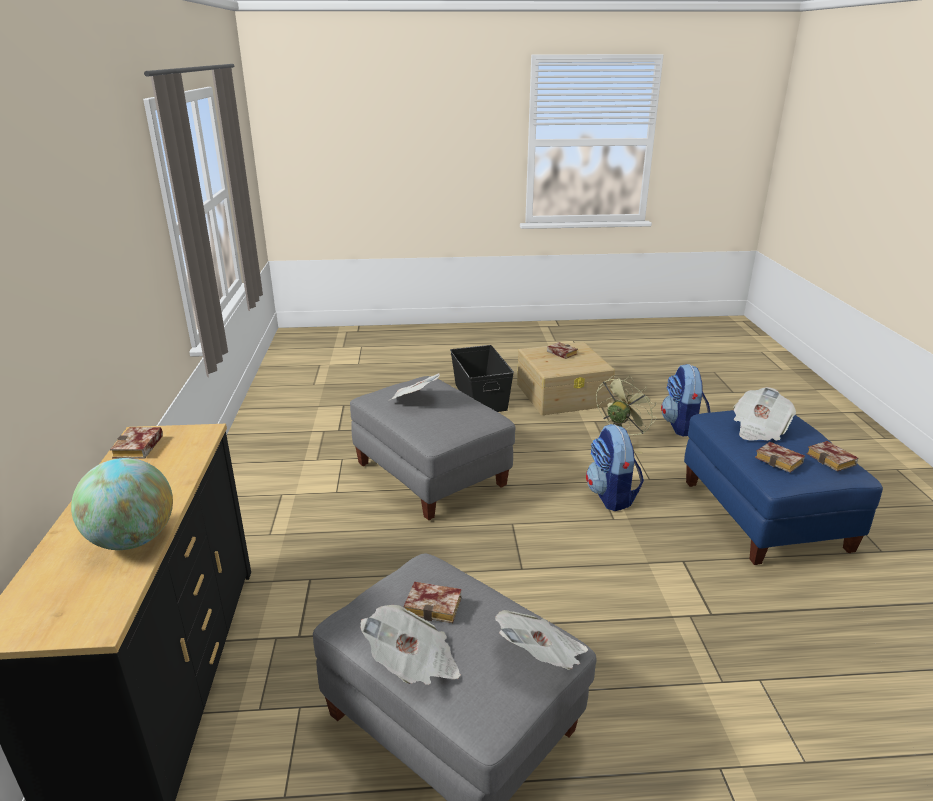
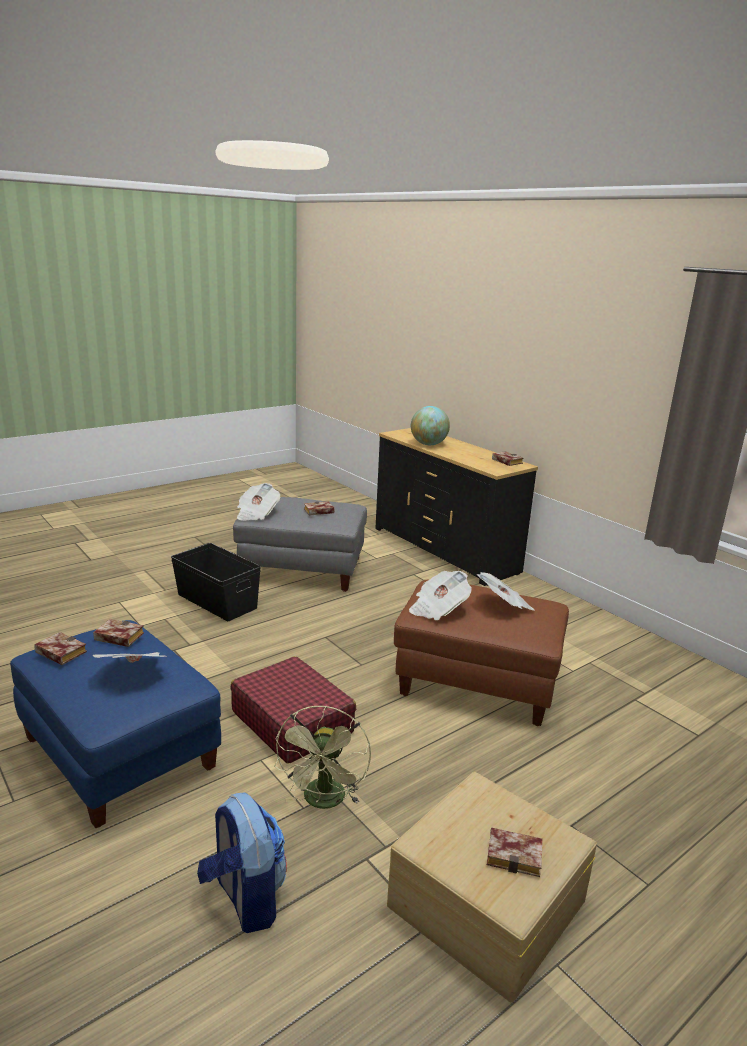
camera: 145 degrees right, 5 degrees down
(413, 664) = (307, 499): newspaper -> newspaper (438, 609)
(430, 475) = (477, 682): grey ottoman -> brown ottoman
(481, 396) = (589, 831): black storage box -> black storage box (217, 601)
(611, 496) = (292, 721): backpack -> red suitcase

